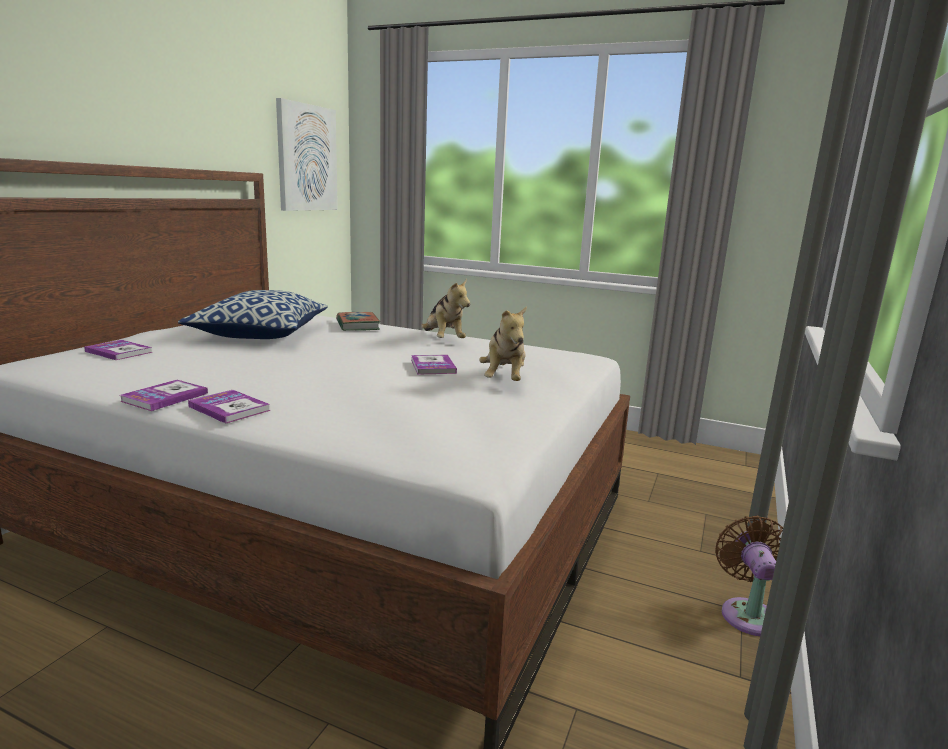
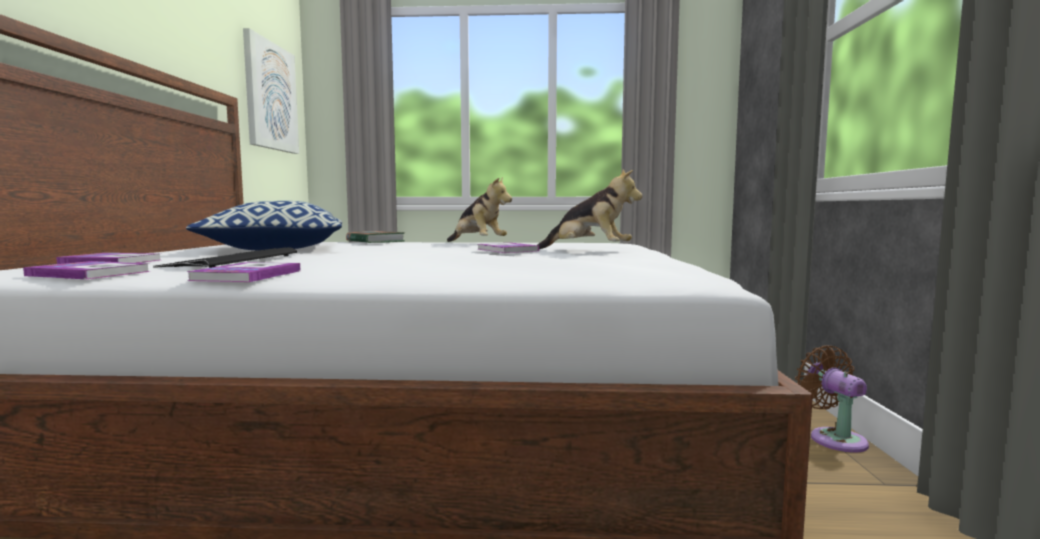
camera: 20 degrees left, 10 degrees down
(193, 363) = (234, 261): none -> keyboard
(229, 408) = (353, 274): book -> book (89, 273)
(504, 380) = (588, 251): plush toy -> plush toy turned 45 degrees counterclockwise

